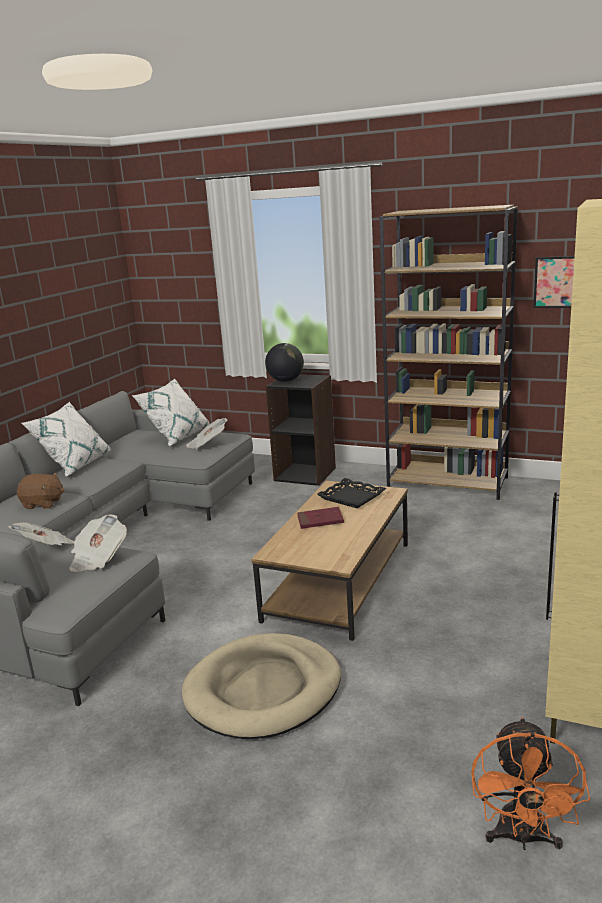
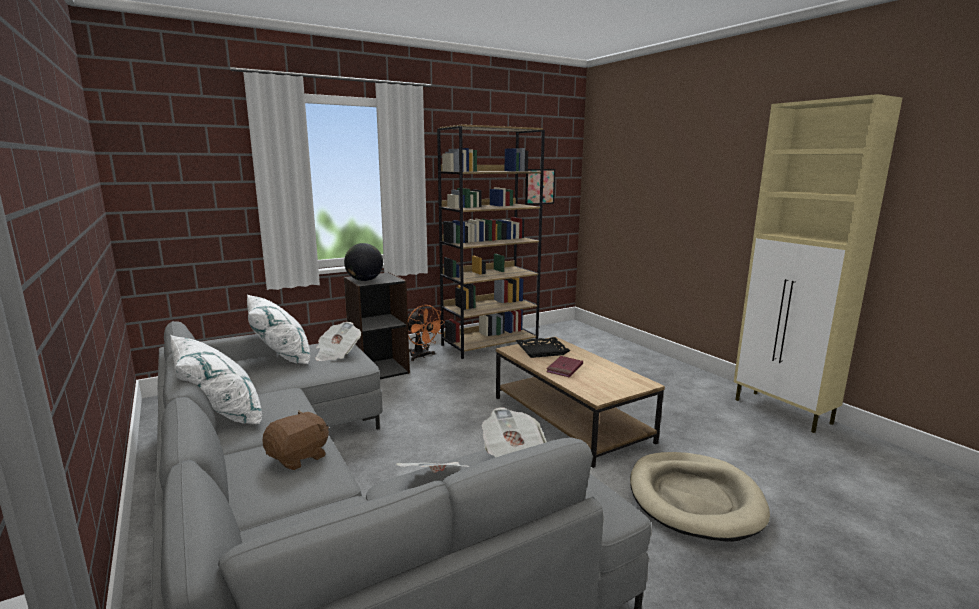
camera: 55 degrees left, 5 degrees down
(522, 838) = (898, 472): orange fan -> orange fan (422, 356)

